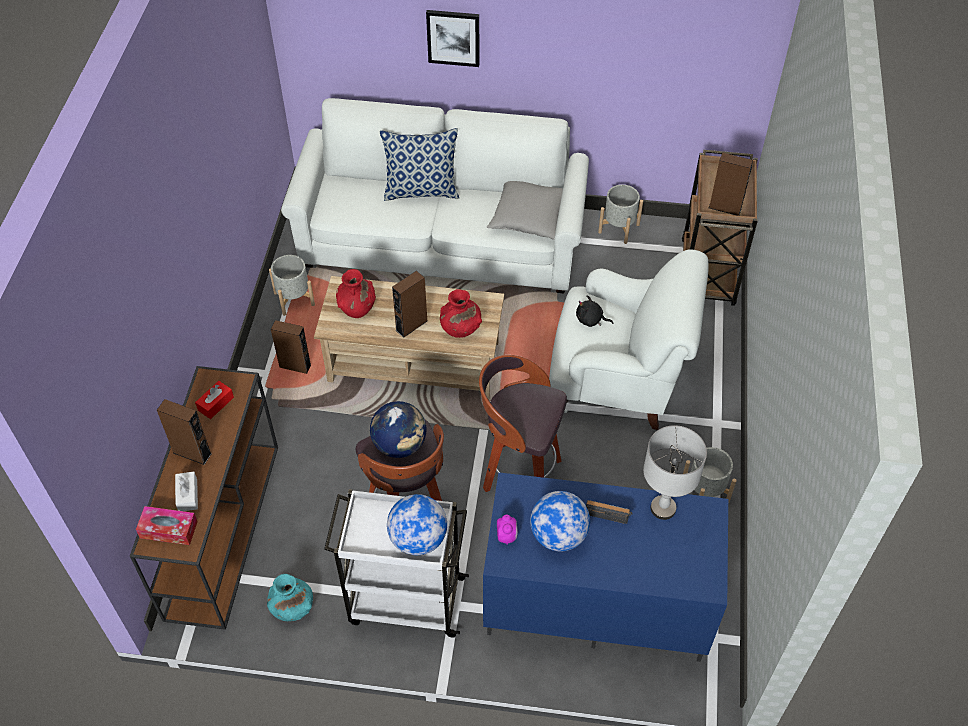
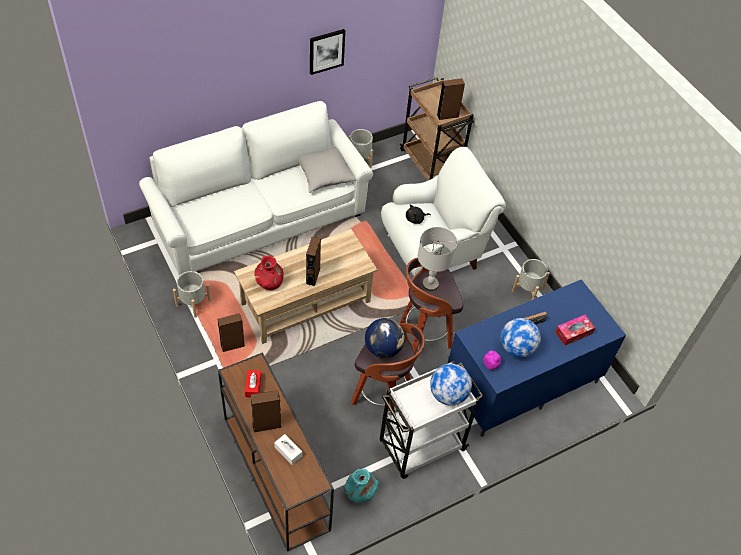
camera: 40 degrees left, 0 degrees up
(168, 529) = (296, 479): tissue box -> tissue box (573, 333)
(421, 191) = (243, 188): pillow -> none
(453, 37) = (236, 73): picture -> picture (326, 51)
(460, 328) = (344, 263): red vase -> none
(663, 508) = (555, 302): grey table lamp -> grey table lamp (430, 284)

